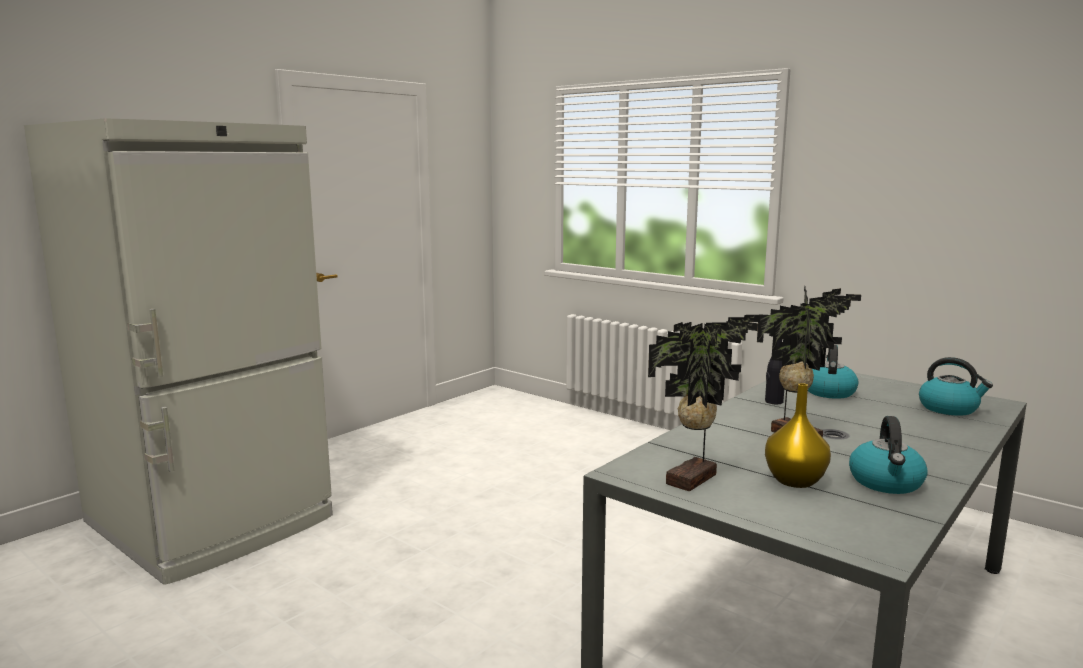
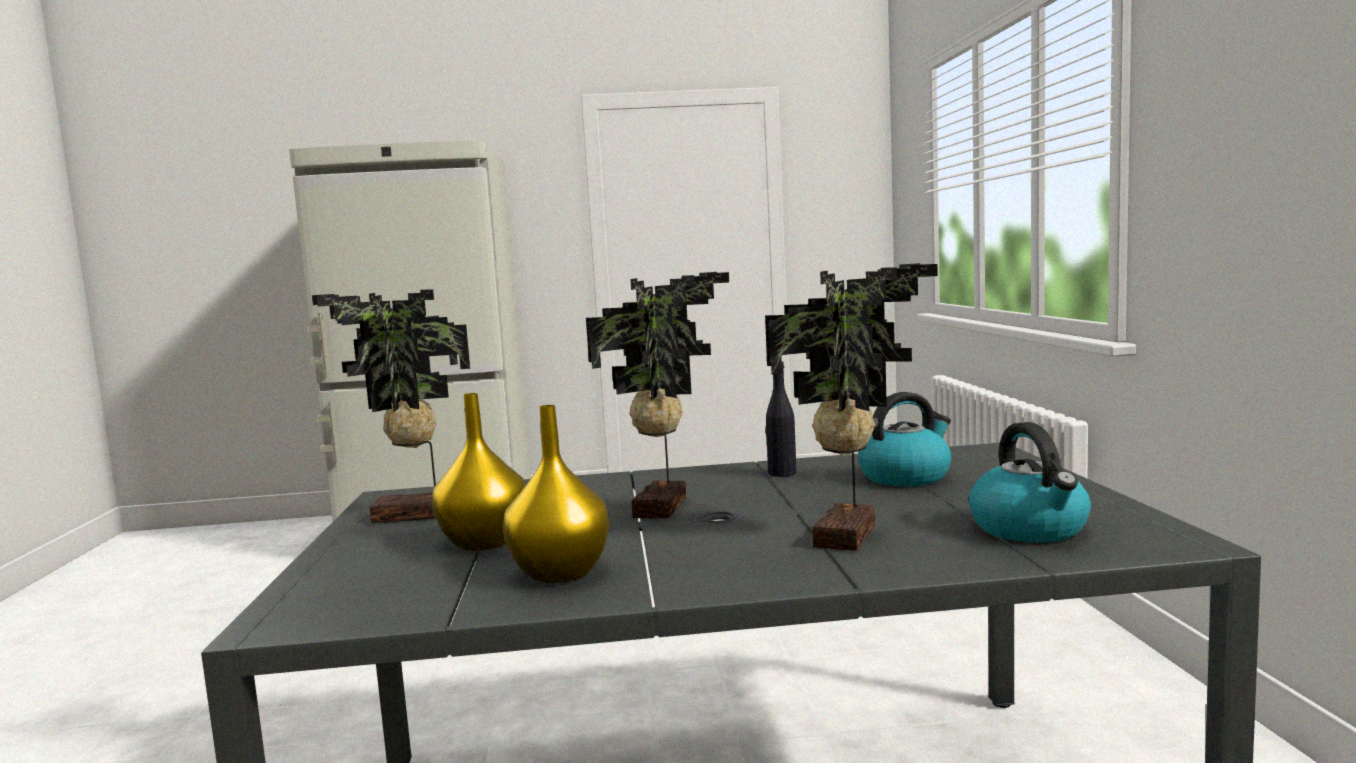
camera: 45 degrees right, 5 degrees down
(886, 483) = (562, 573): kettle -> yellow vase
(913, 429) = (852, 536): none -> potted plant

